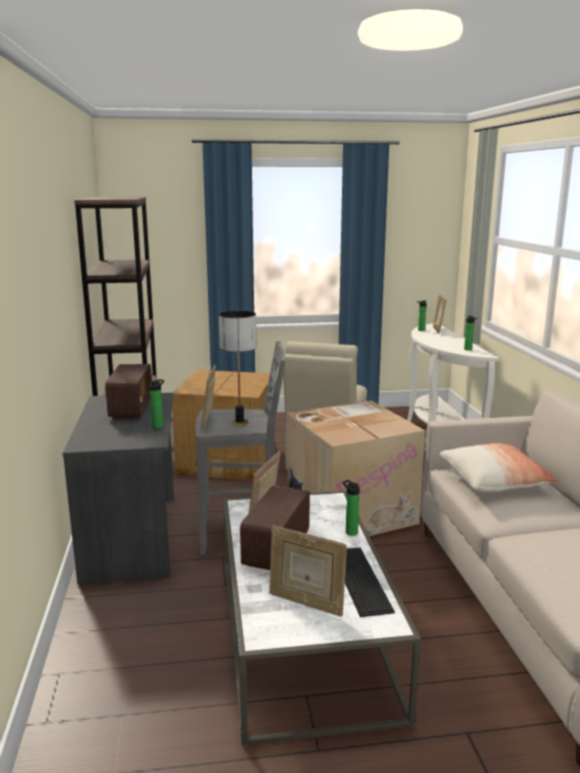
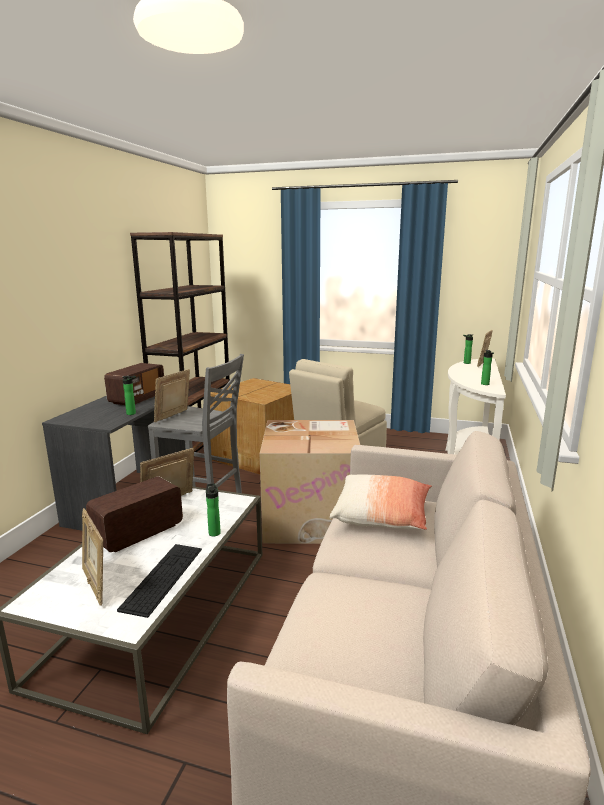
camera: 25 degrees right, 0 degrees up
(240, 423) = (194, 420): table lamp -> none

